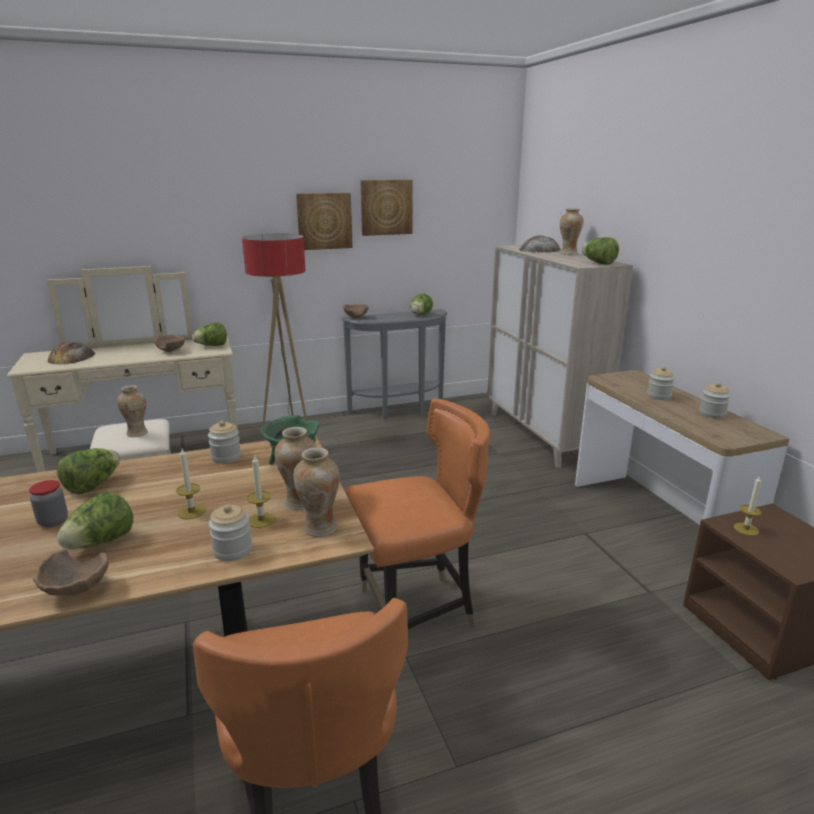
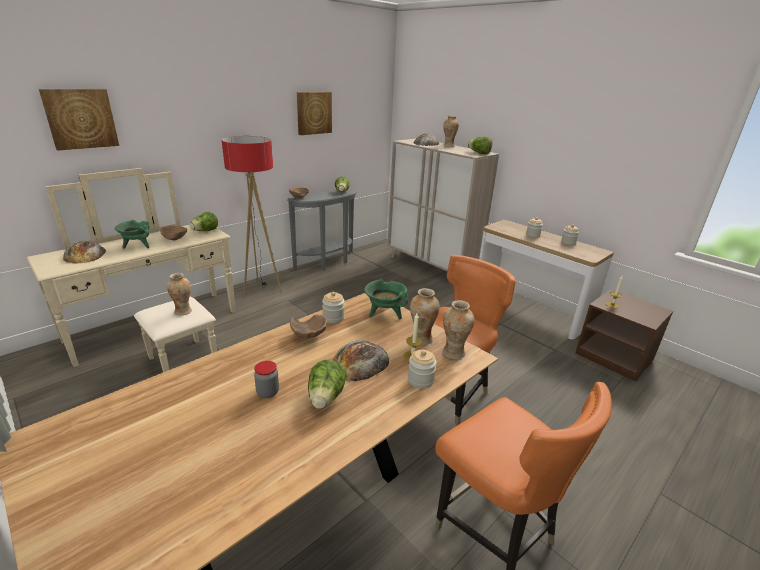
camera: 25 degrees left, 5 degrees up
(75, 591) = (355, 436): brown bowl -> brown bowl (309, 336)
(93, 485) = (261, 359): lettuce -> none
(128, 354) = (138, 246): none -> green cooking pot
(191, 512) = (360, 361): candle -> bread
(324, 221) = (272, 124): picture -> picture (81, 118)

